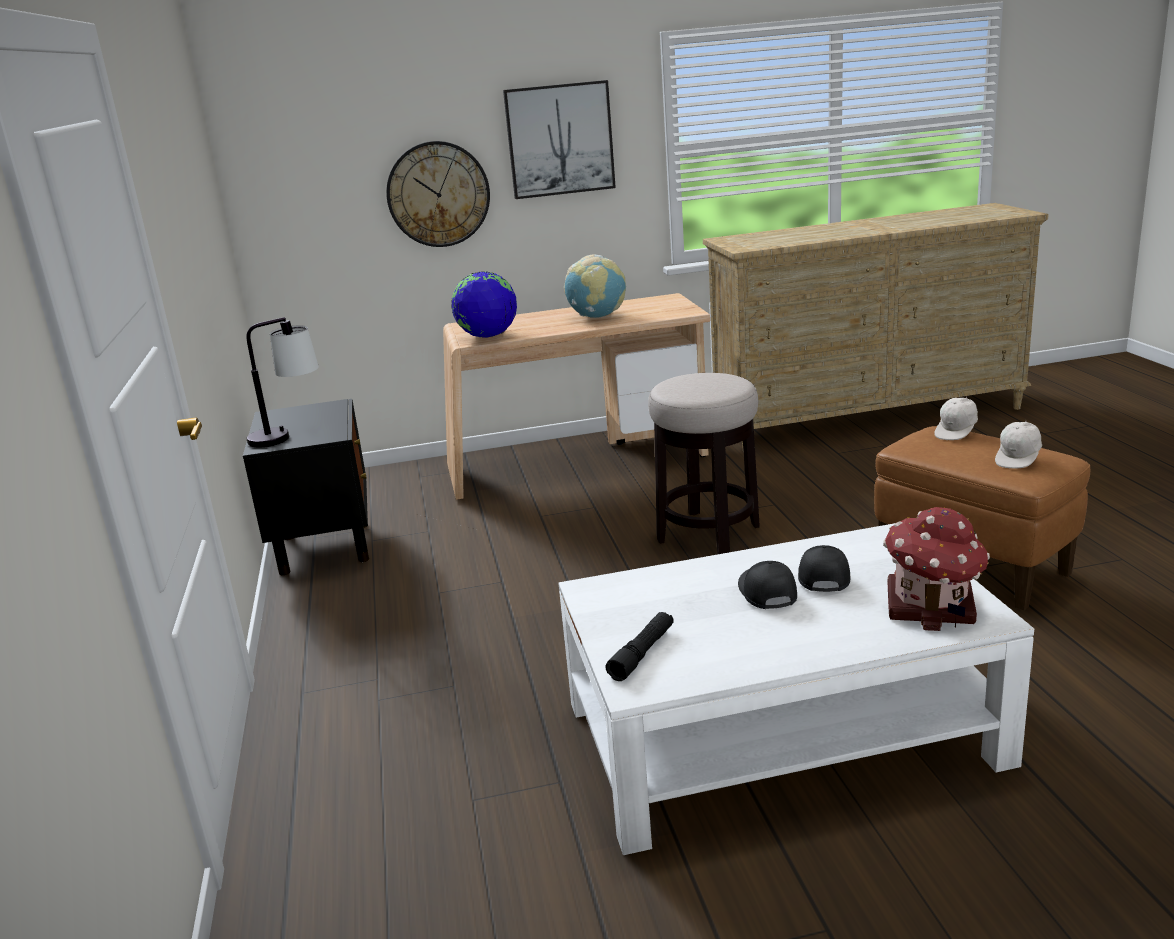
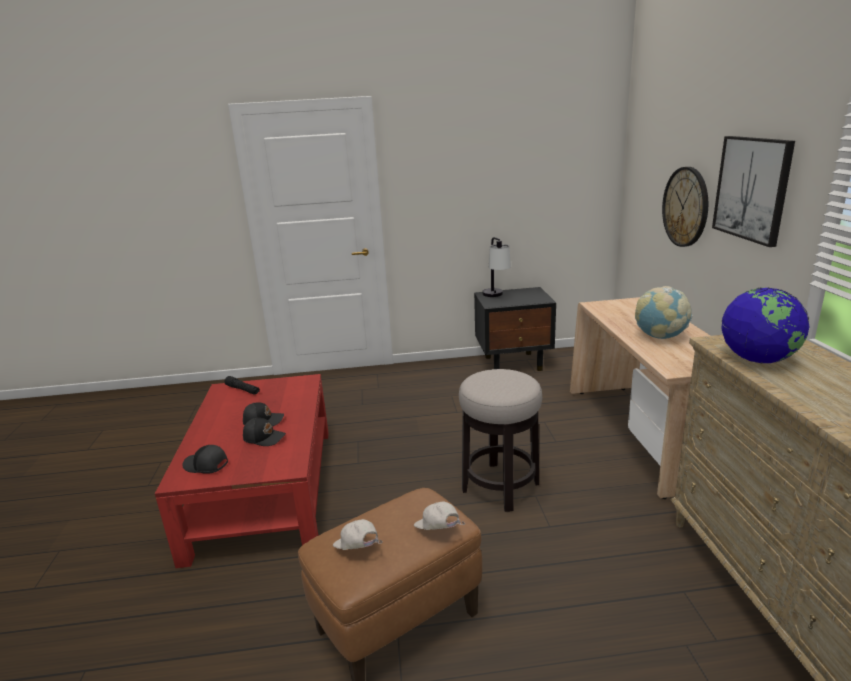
camera: 95 degrees right, 0 degrees up
(487, 336) = (606, 307): globe -> globe (757, 360)
(778, 733) = (264, 489): white coffee table -> red coffee table
(932, 605) = (206, 465): toy house -> black cap

